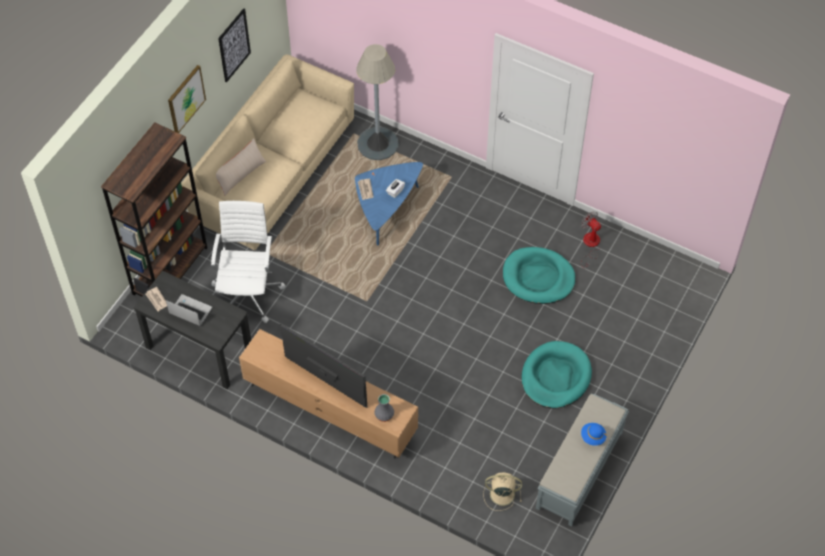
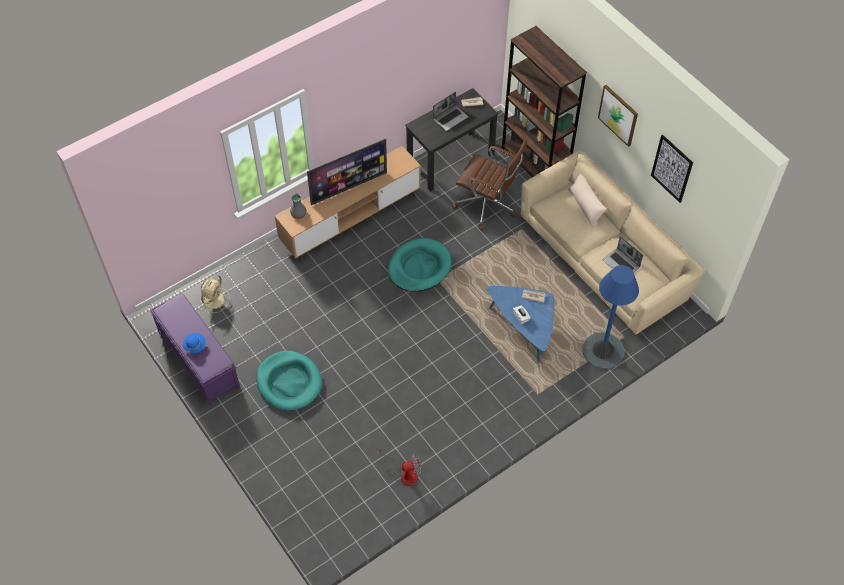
camera: 115 degrees right, 0 degrees up
(248, 292) = (487, 205): white office chair -> brown office chair
(299, 126) = (621, 264): none -> laptop
(378, 144) = (603, 351): grey floor lamp -> blue floor lamp
(538, 278) = (392, 414): turquoise dog bed -> turquoise dog bed (419, 267)
(579, 471) = (198, 359): grey bench -> purple bench

